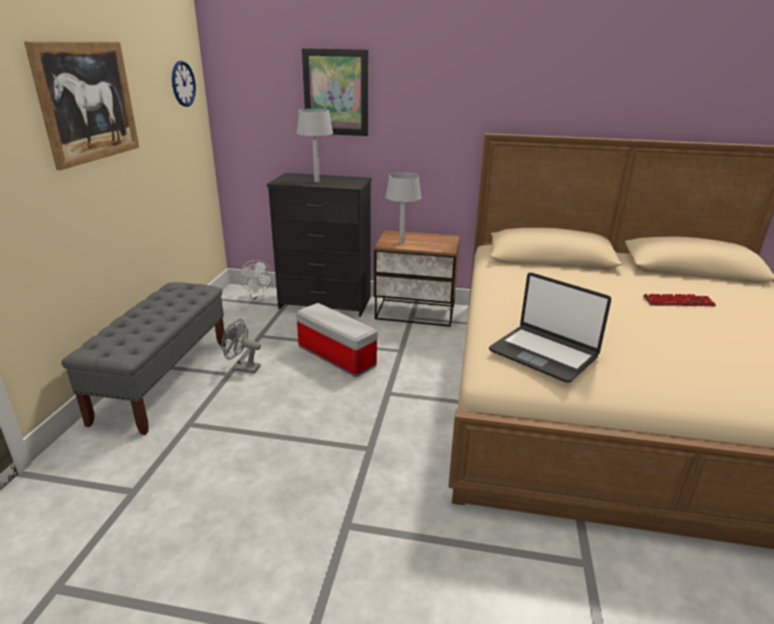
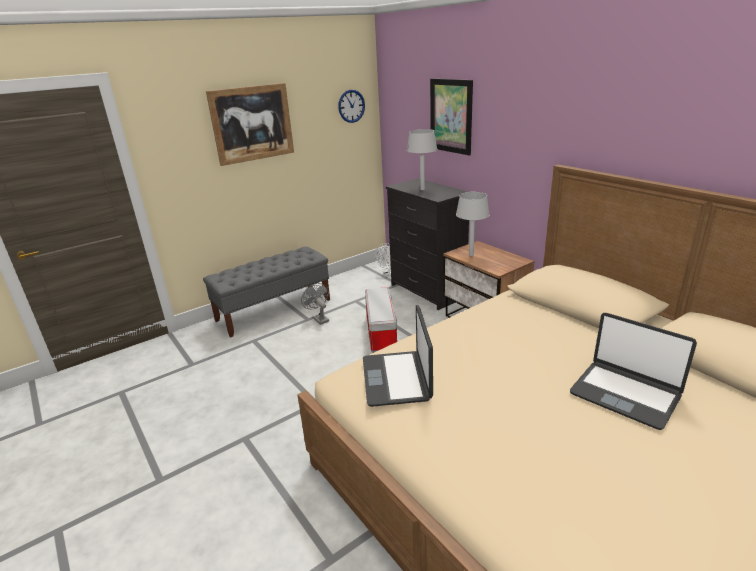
camera: 45 degrees right, 0 degrees up
(678, 302) = (625, 394): keyboard -> laptop

